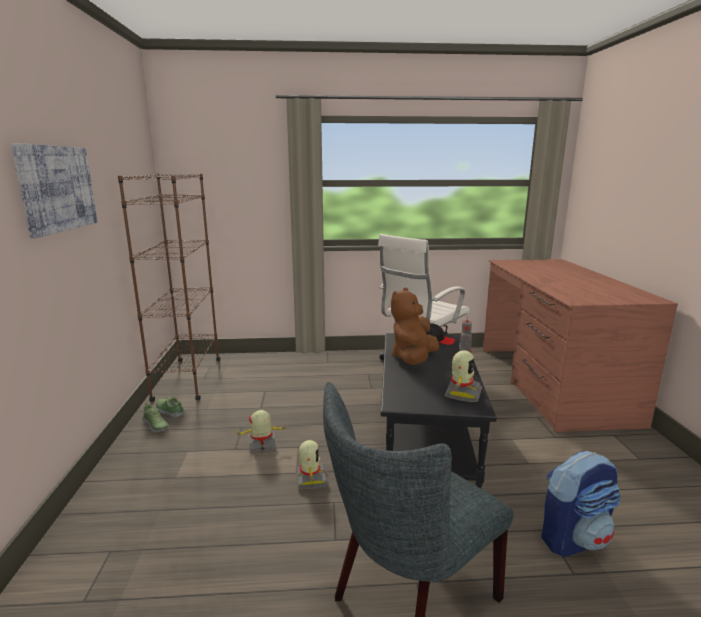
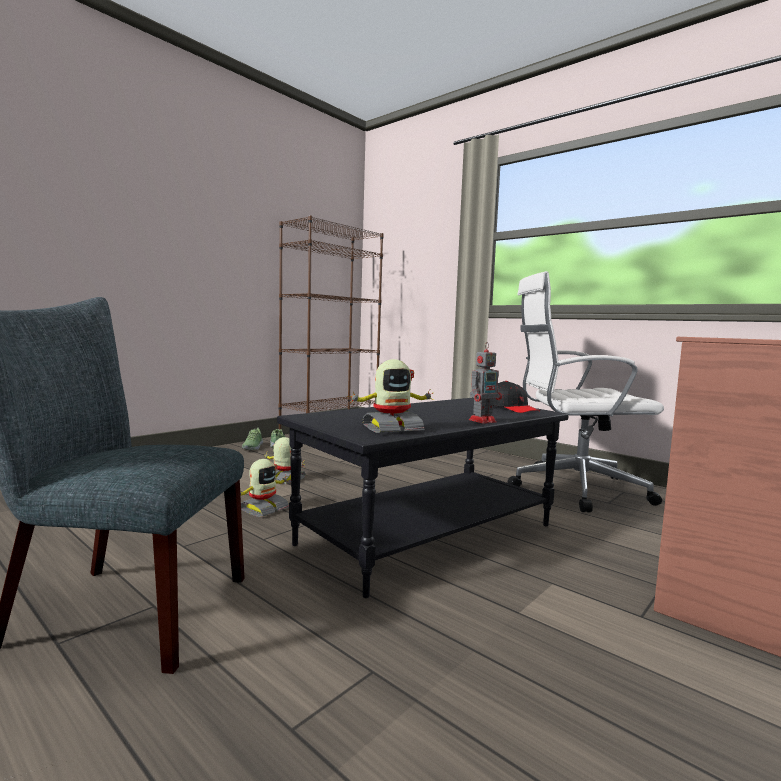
camera: 45 degrees right, 10 degrees down
(57, 188) = (193, 212): picture -> none
(413, 359) = (433, 408): brown plush toy -> none
(573, 538) = (387, 705): backpack -> none

